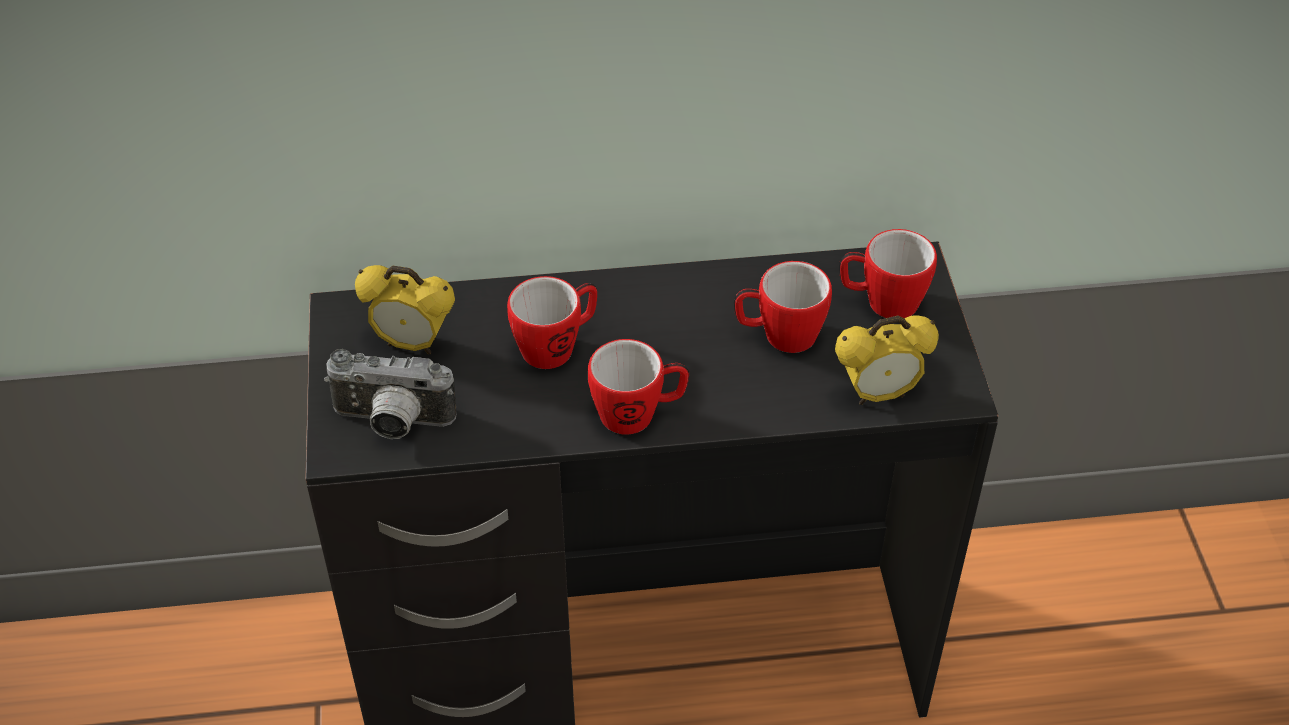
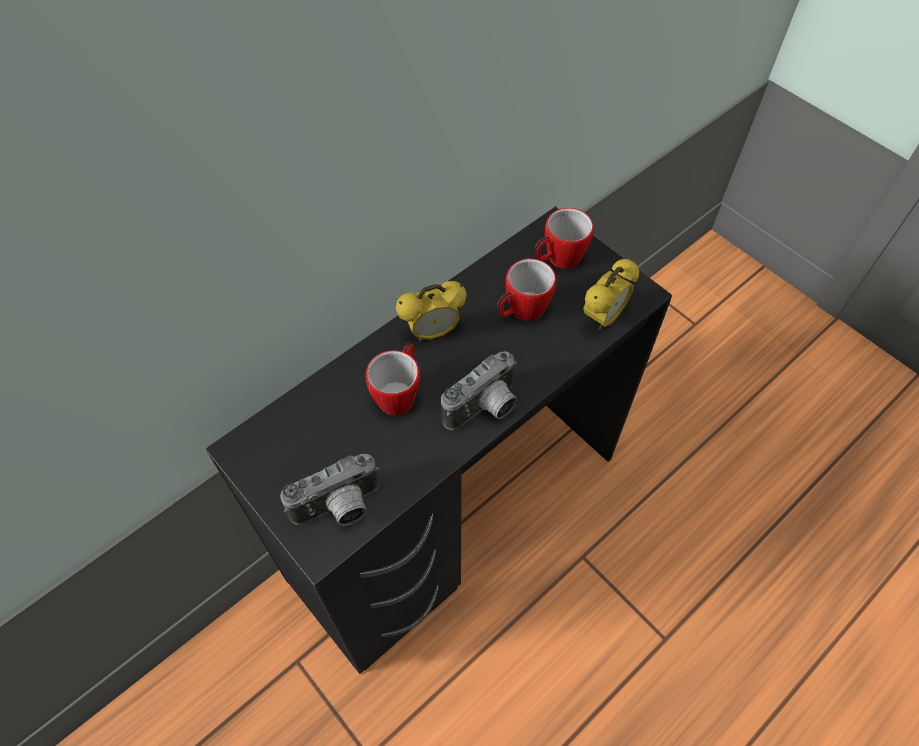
camera: 35 degrees left, 10 degrees up
(412, 344) = (306, 445): alarm clock -> alarm clock (433, 332)
(638, 414) = (485, 409): mug -> camera

